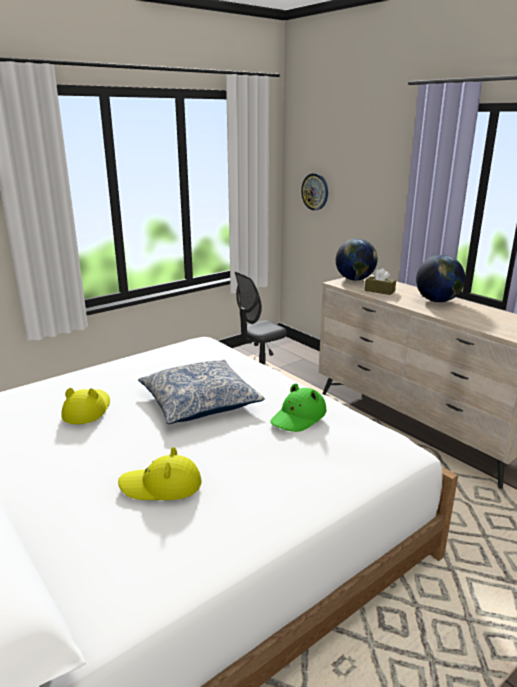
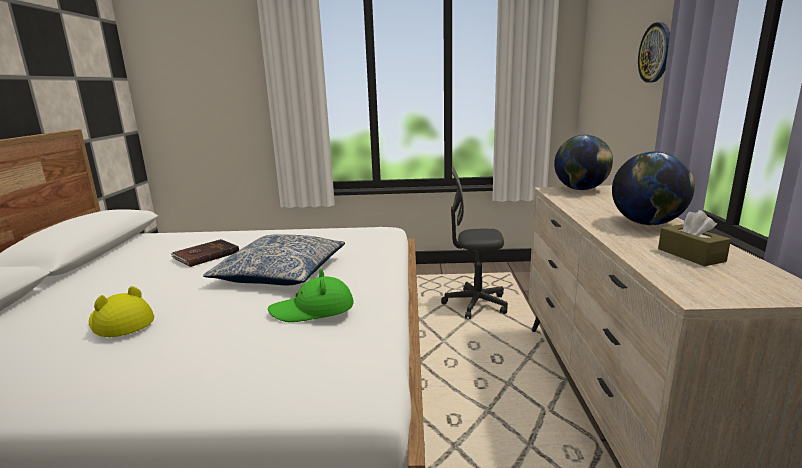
camera: 40 degrees right, 5 degrees down
(87, 410) = (205, 255): yellow hat -> brown book
(315, 191) = (601, 89): wall clock -> wall clock (655, 53)
(379, 291) = (586, 203): brown tissue box -> brown tissue box (690, 255)

